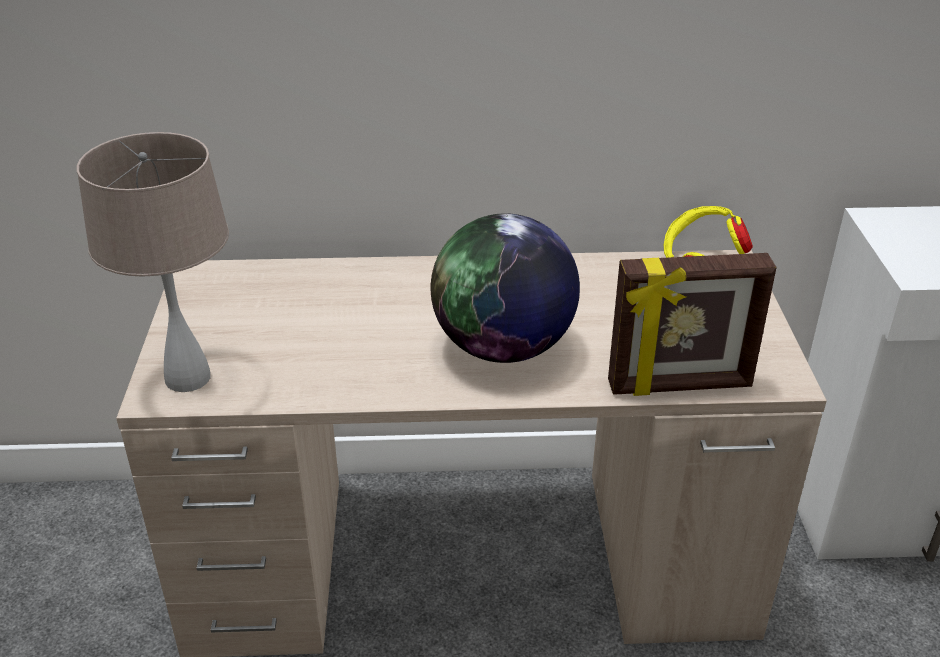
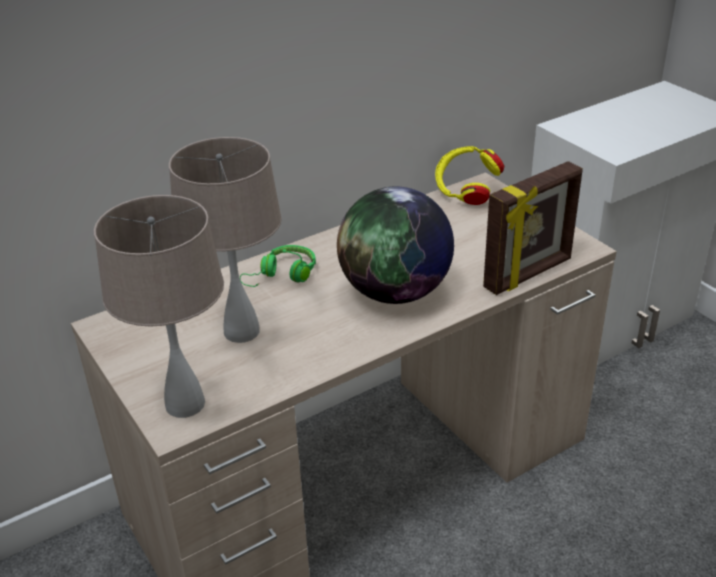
camera: 30 degrees left, 0 degrees up
(308, 328) = (241, 332): none -> beige table lamp
(406, 286) = (282, 275): none -> green headphones

